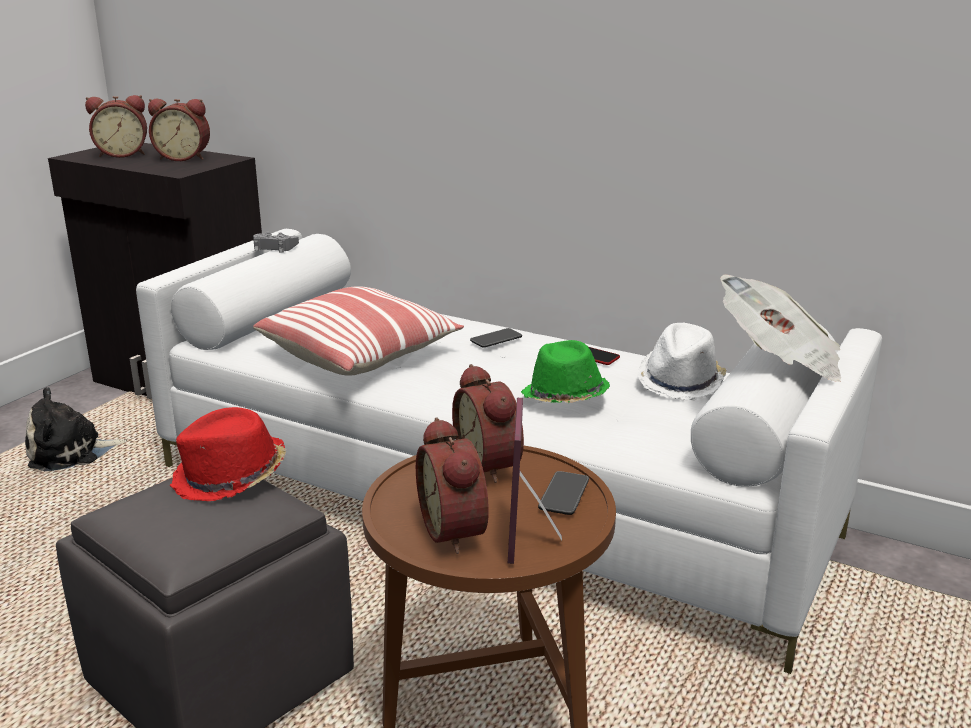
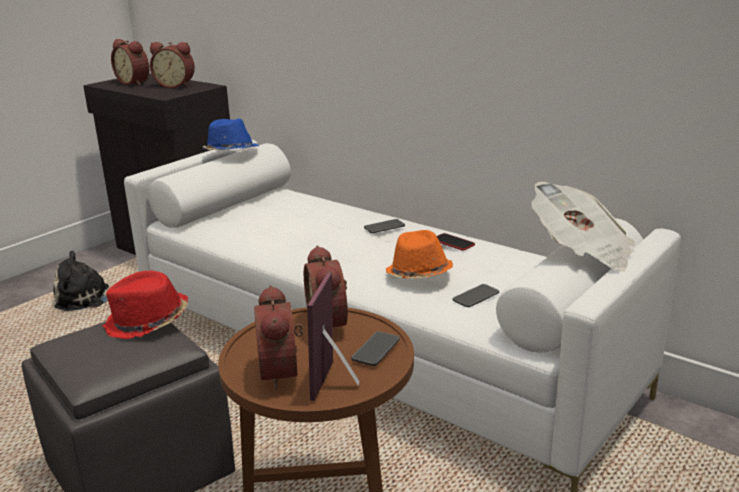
camera: 10 degrees right, 0 degrees up
(122, 154) = (135, 83): alarm clock -> alarm clock turned 45 degrees clockwise
(274, 247) = (230, 153): grey game controller -> blue hat
(360, 354) = (279, 234): pillow -> none
(564, 398) = (418, 275): green hat -> orange hat
(646, 422) = (476, 296): none -> phone
(681, 381) = (516, 266): white hat -> none

